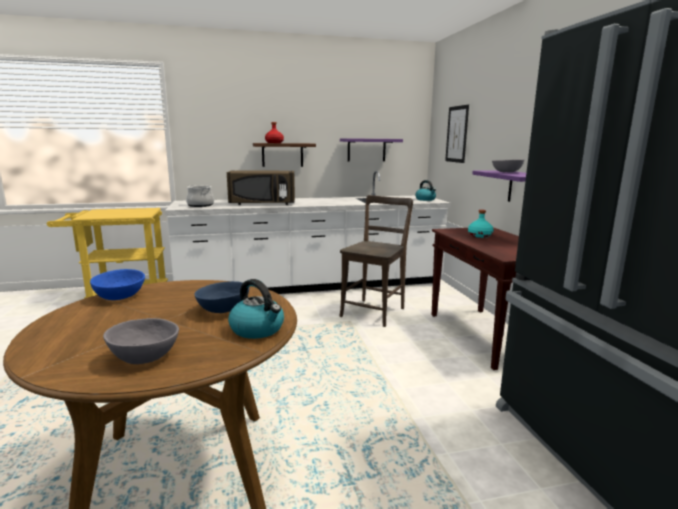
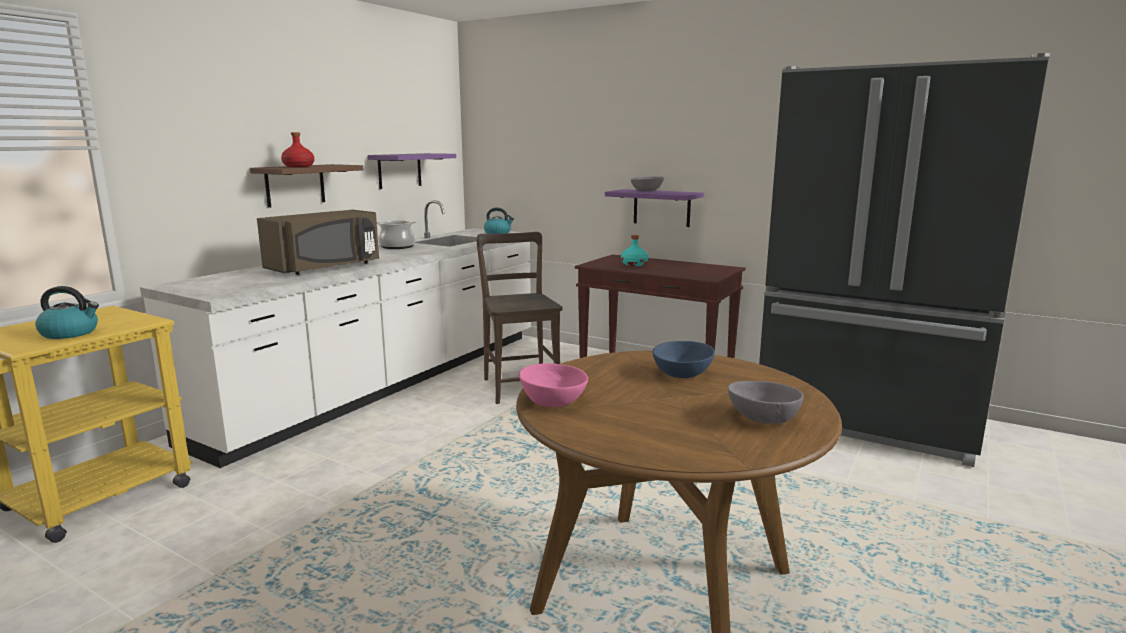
camera: 45 degrees left, 0 degrees up
(119, 296) = (552, 401): blue bowl -> pink bowl
(200, 205) = (235, 285): cooking pot -> cooking pot (397, 247)
(258, 329) = (755, 375): kettle -> kettle (71, 333)
(457, 134) = (526, 147): picture -> none

